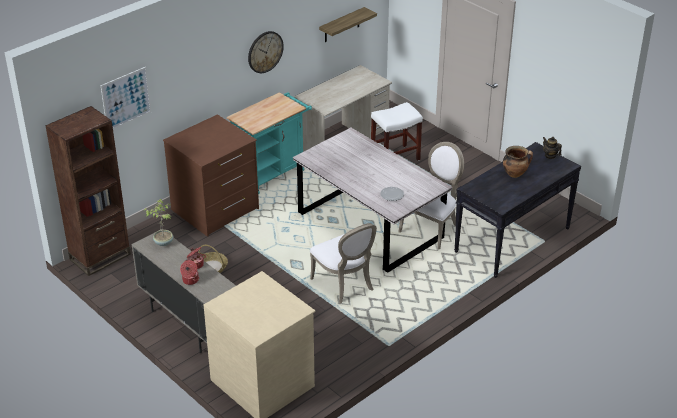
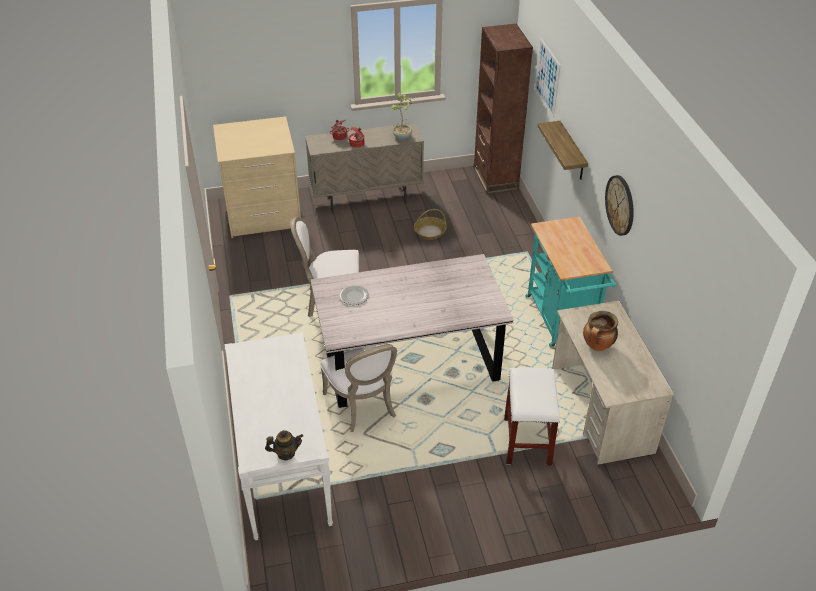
camera: 120 degrees right, 5 degrees up
(216, 210) = (518, 260): brown dresser -> none
(342, 25) = (681, 310): shelf -> shelf (572, 152)
(512, 240) = (283, 467): black console table -> white console table
(515, 174) = (282, 396): cooking pot -> cooking pot (597, 346)

